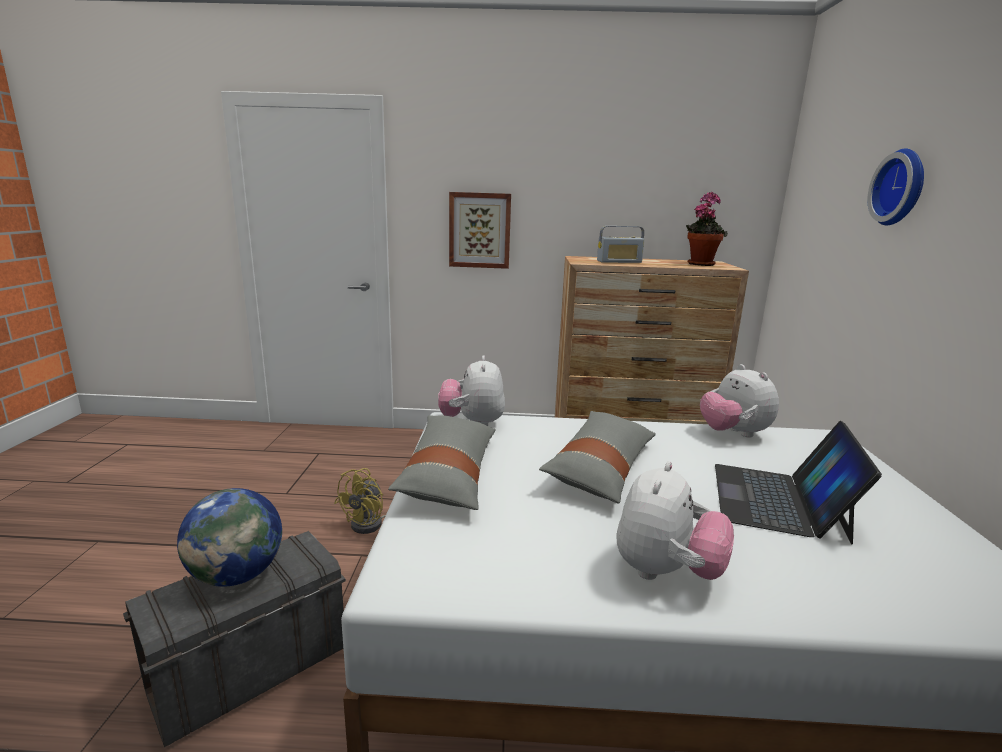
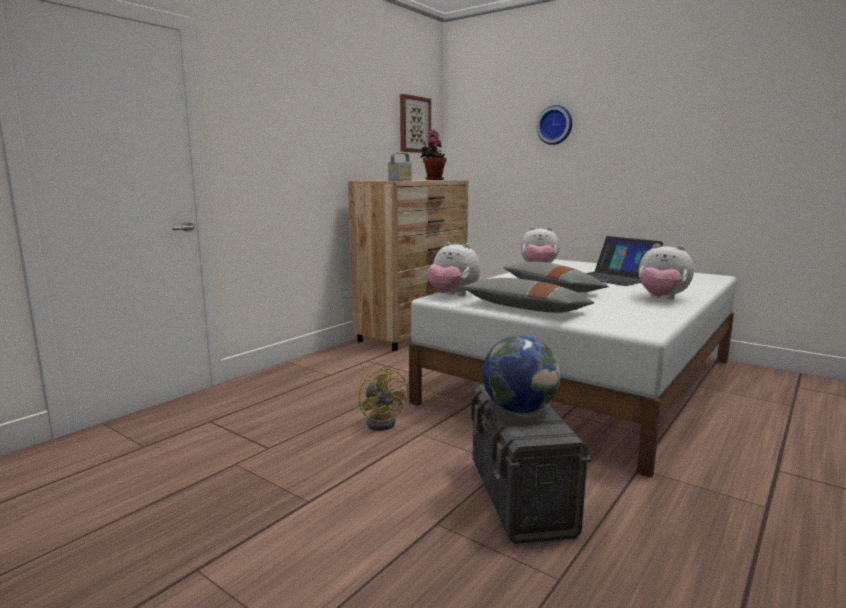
camera: 55 degrees left, 5 degrees down
(479, 230) = (284, 161): picture -> picture (414, 124)
(665, 572) = (661, 299): plush toy -> plush toy turned 150 degrees clockwise

